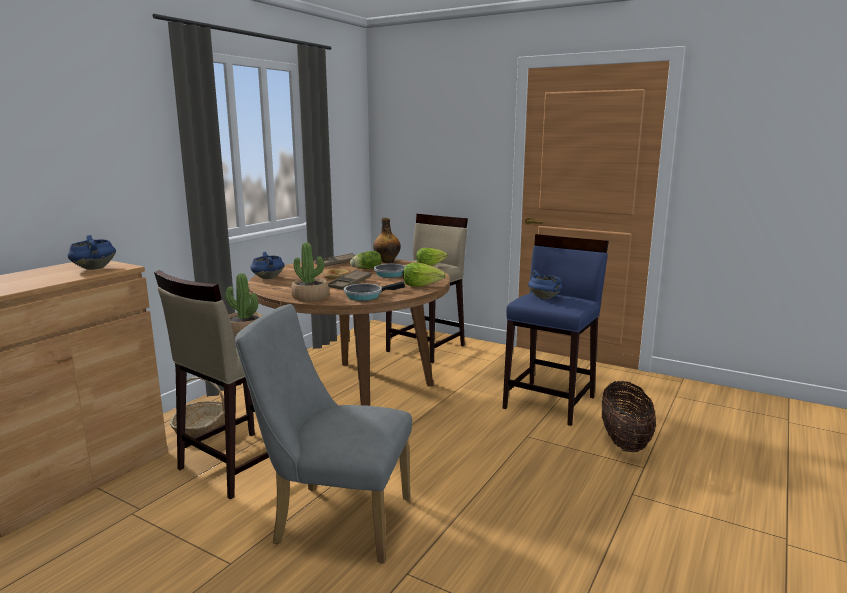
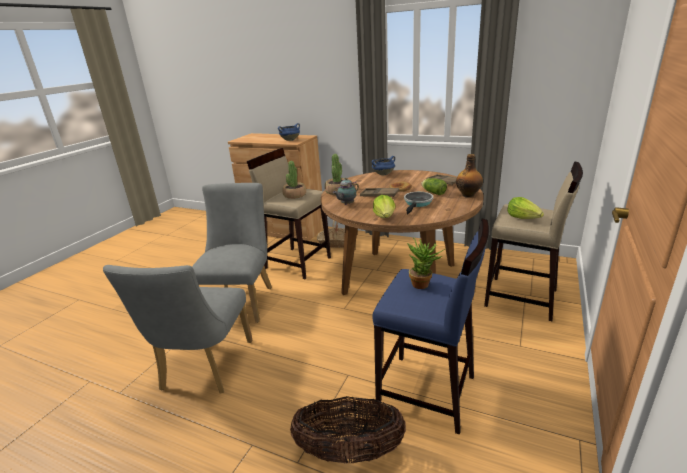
camera: 85 degrees right, 10 degrees up
(366, 295) = (346, 204): frying pan -> teapot
(512, 544) = (204, 369): none -> grey chair
(545, 298) = (424, 285): blue cooking pot -> potted plant

